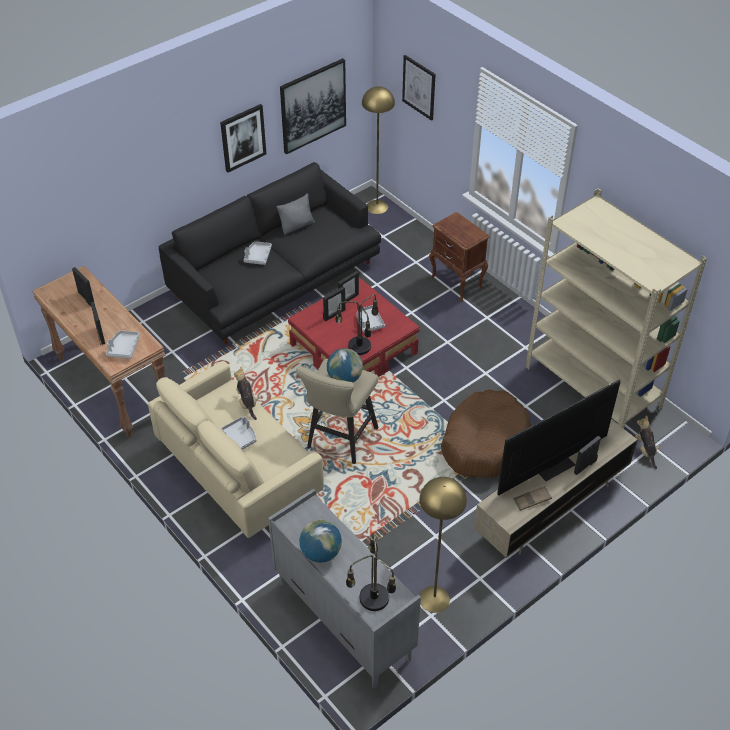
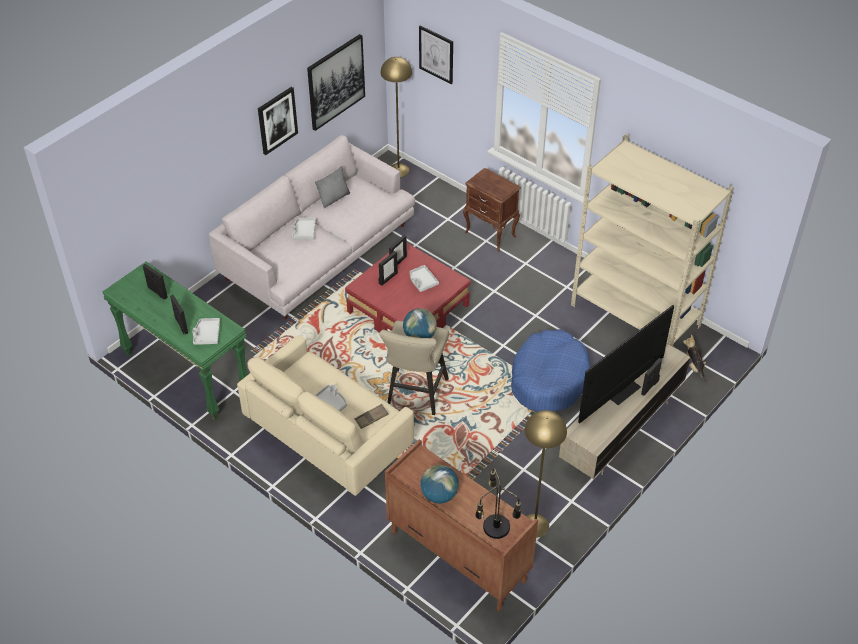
camera: 10 degrees left, 0 degrees up
(112, 386) = (185, 373): brown console table -> green console table
(247, 402) = (328, 371): plush toy -> none
(274, 280) = (317, 253): black sofa -> white sofa
(343, 620) = (457, 556): grey cabinet -> brown cabinet
(359, 347) = (419, 306): table lamp -> none
(484, 442) = (549, 379): brown dog bed -> blue dog bed
(532, 500) = (609, 423): brown tray -> brown tray (371, 418)

